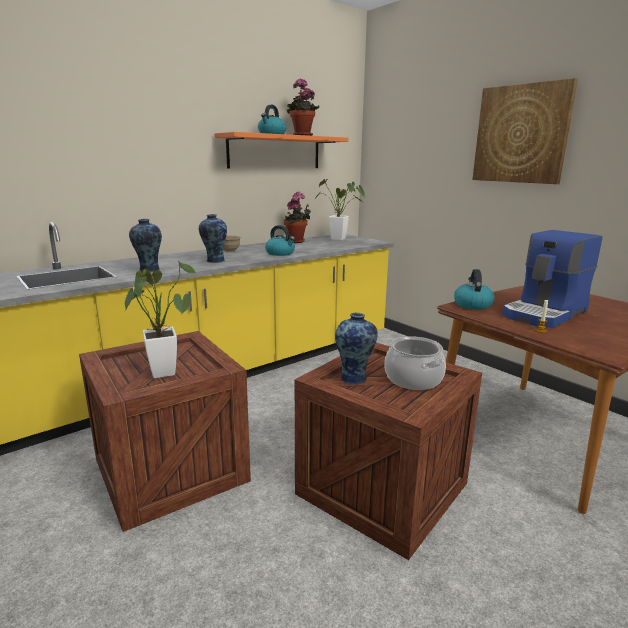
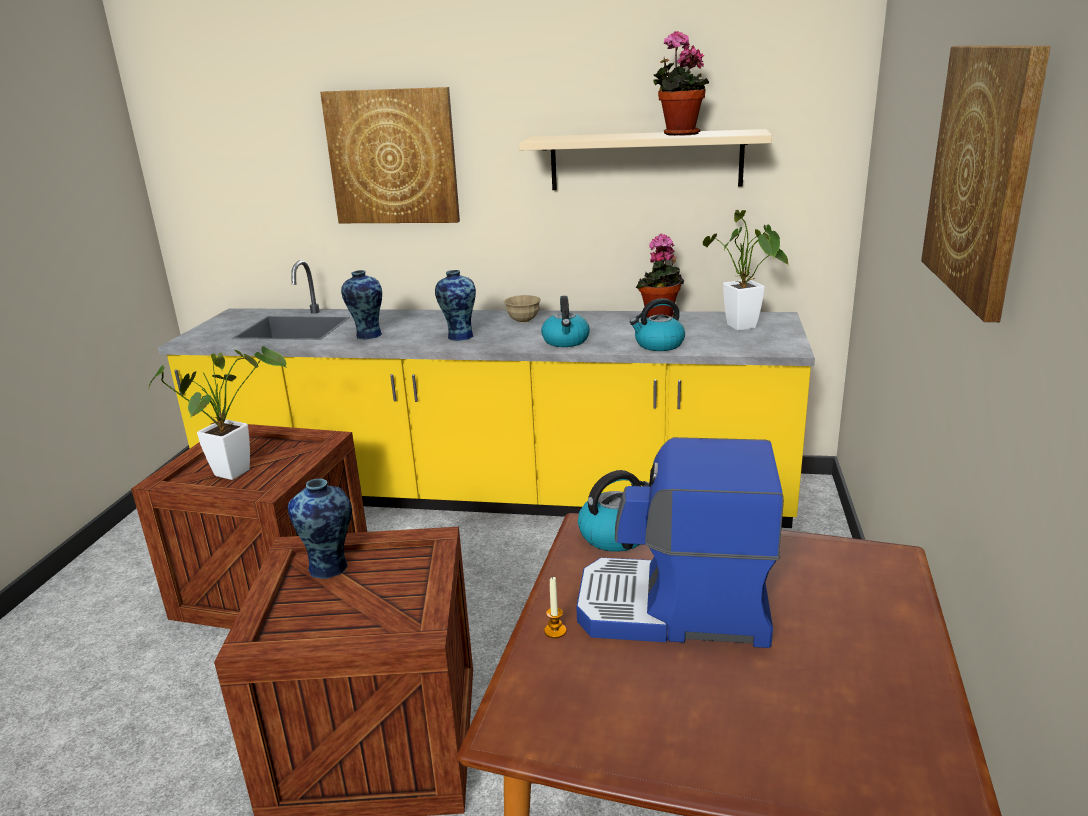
camera: 50 degrees right, 5 degrees up
(118, 141) = (393, 157): none -> picture
(272, 134) = (611, 136): kettle -> kettle (658, 345)
(275, 152) = (645, 160): orange shelf -> beige shelf
(413, 379) = (372, 606): cooking pot -> none

